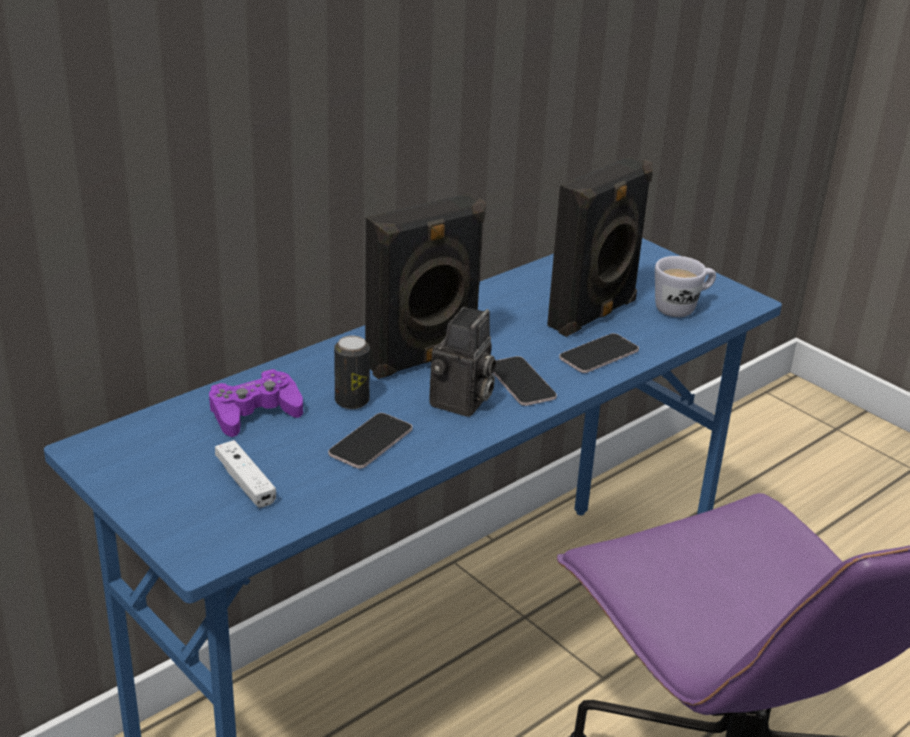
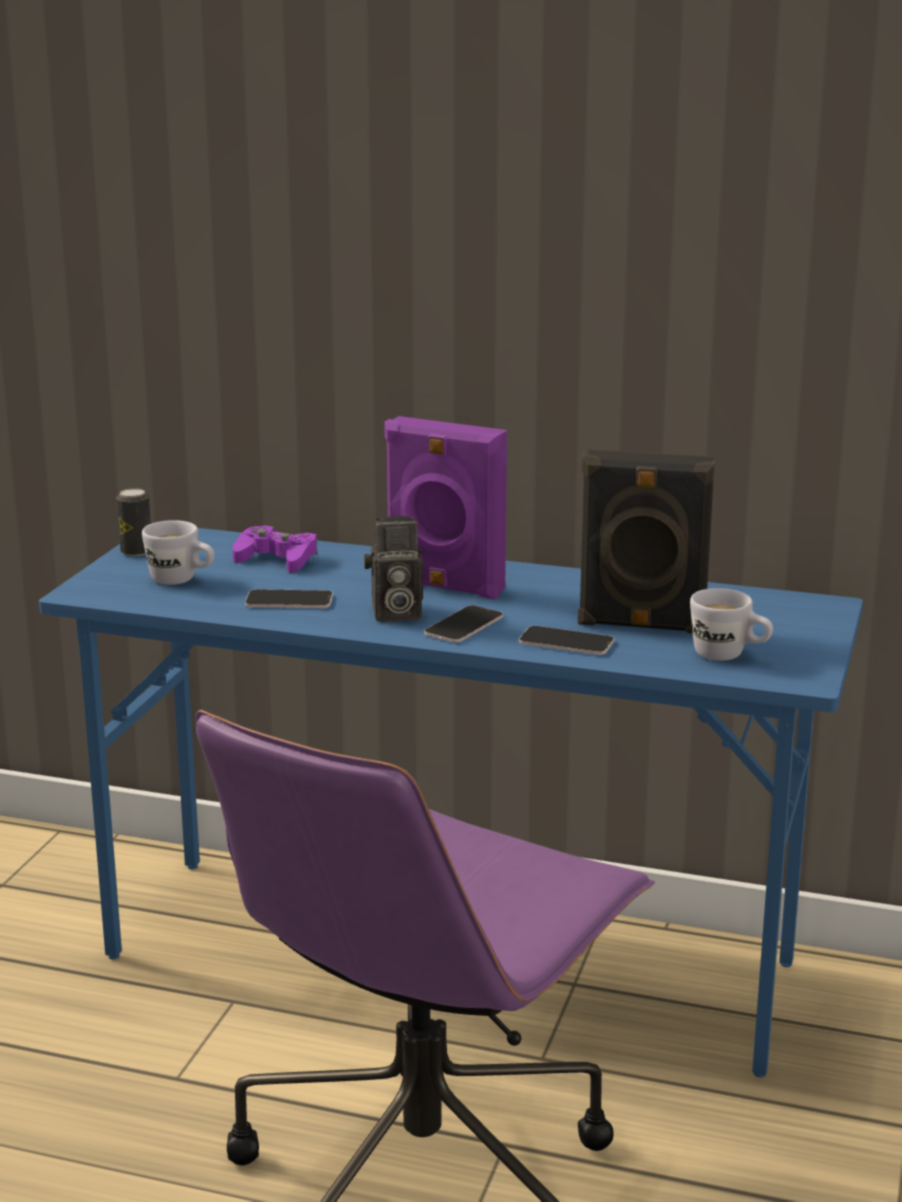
camera: 60 degrees right, 10 degrees down
(245, 482) = (182, 581): white game controller -> white mug
(352, 401) = (339, 581): can -> can (136, 552)
(424, 359) = (444, 586): black speaker -> purple speaker

